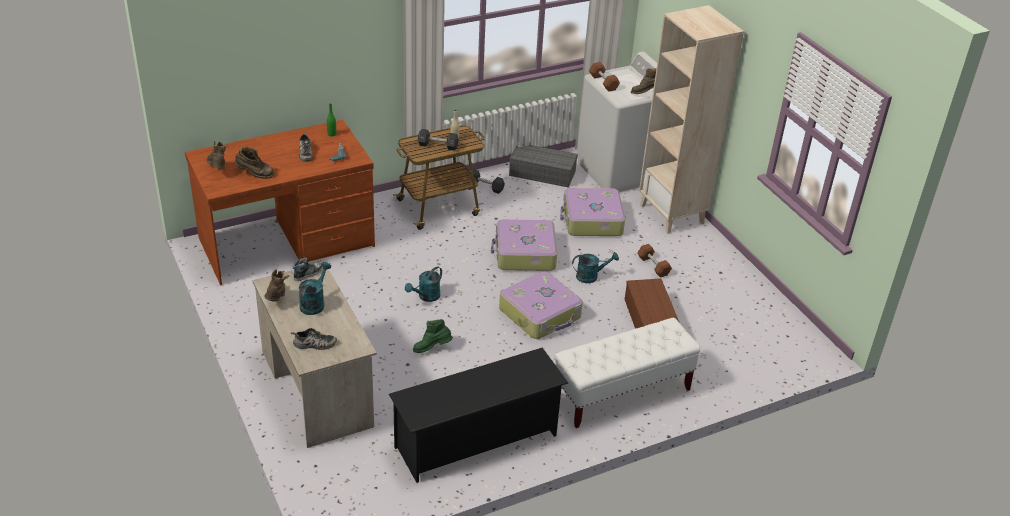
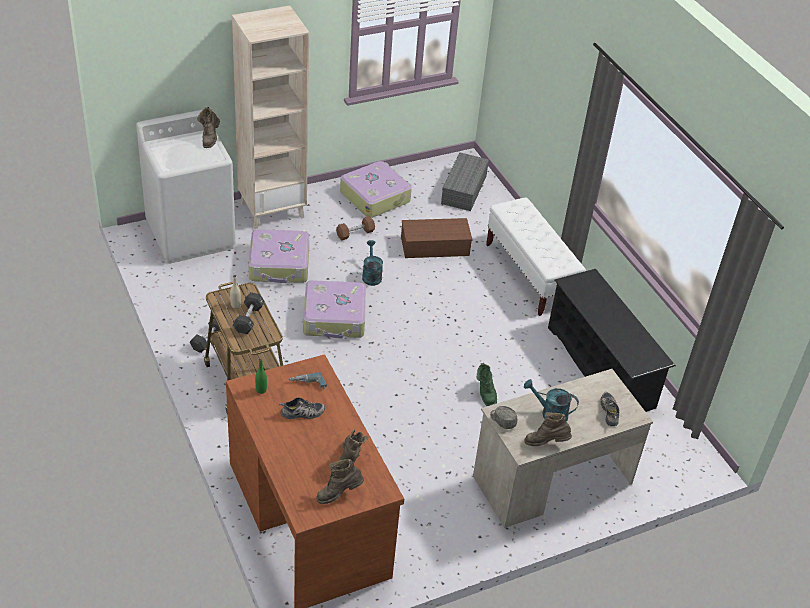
camera: 90 degrees left, 5 degrees up
(308, 273) = (502, 420): shoe -> grey cap
(426, 297) = (407, 395): turquoise watering can -> none
(540, 314) = (429, 314): suitcase -> suitcase (375, 196)
(543, 173) = (186, 291): grey storage box -> grey storage box (463, 189)
(603, 82) = (181, 164): brown dumbbell -> none

